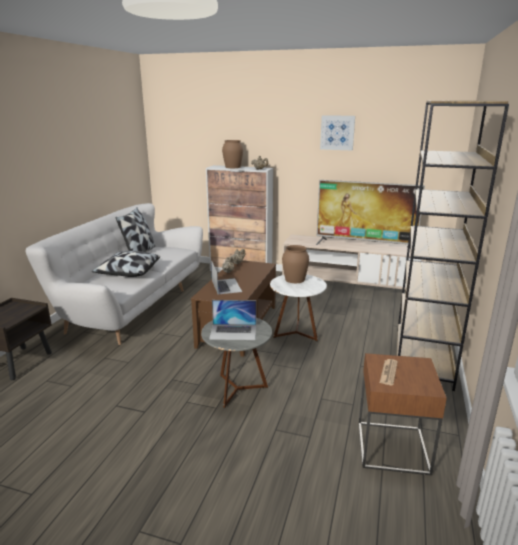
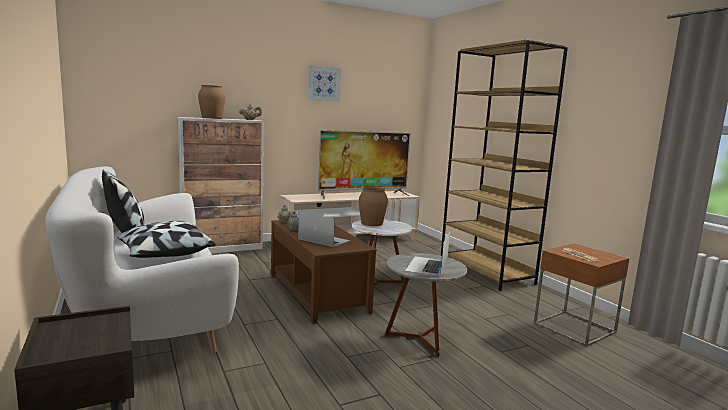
camera: 45 degrees left, 10 degrees down
(233, 332) = (427, 266): laptop -> laptop turned 150 degrees clockwise

